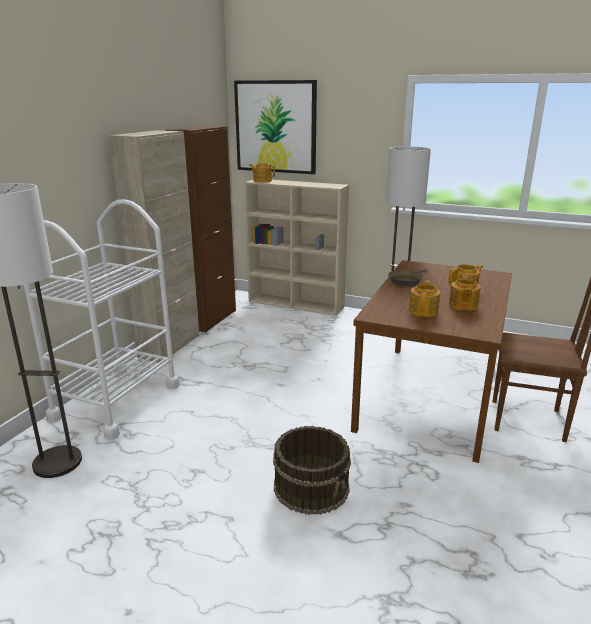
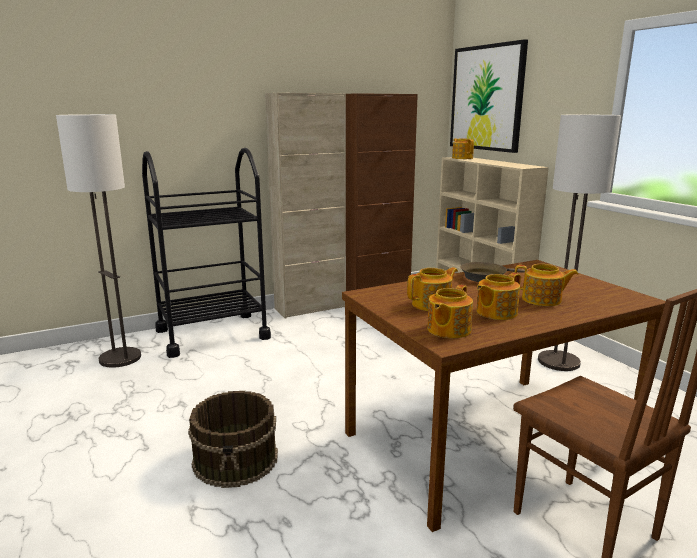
camera: 40 degrees right, 5 degrees down
(116, 402) = (212, 334): white cart -> black cart
(467, 325) = (448, 330): none -> teapot

